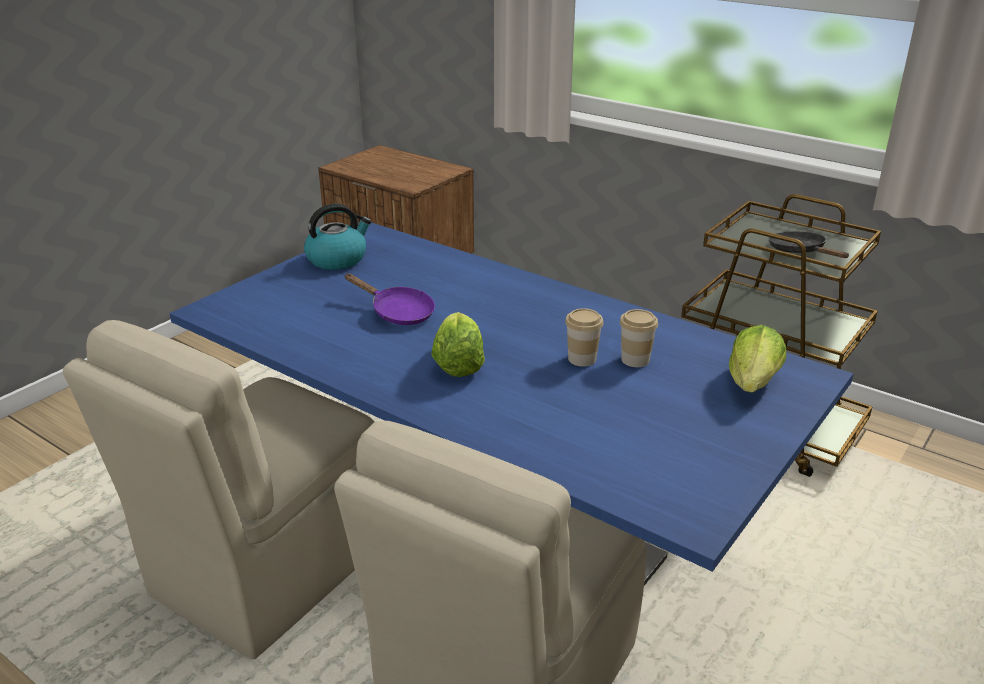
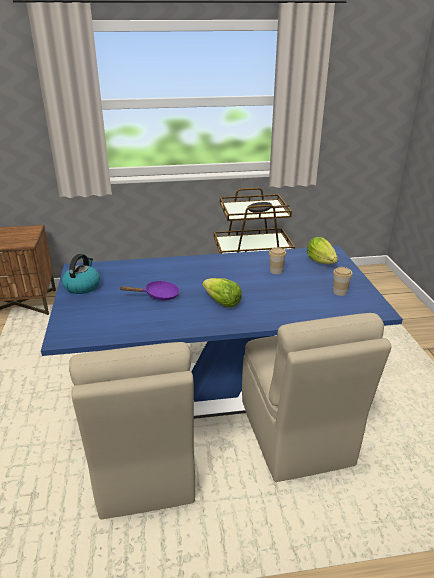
camera: 45 degrees left, 0 degrees up
(582, 359) = (259, 279): cup -> cup (340, 292)

